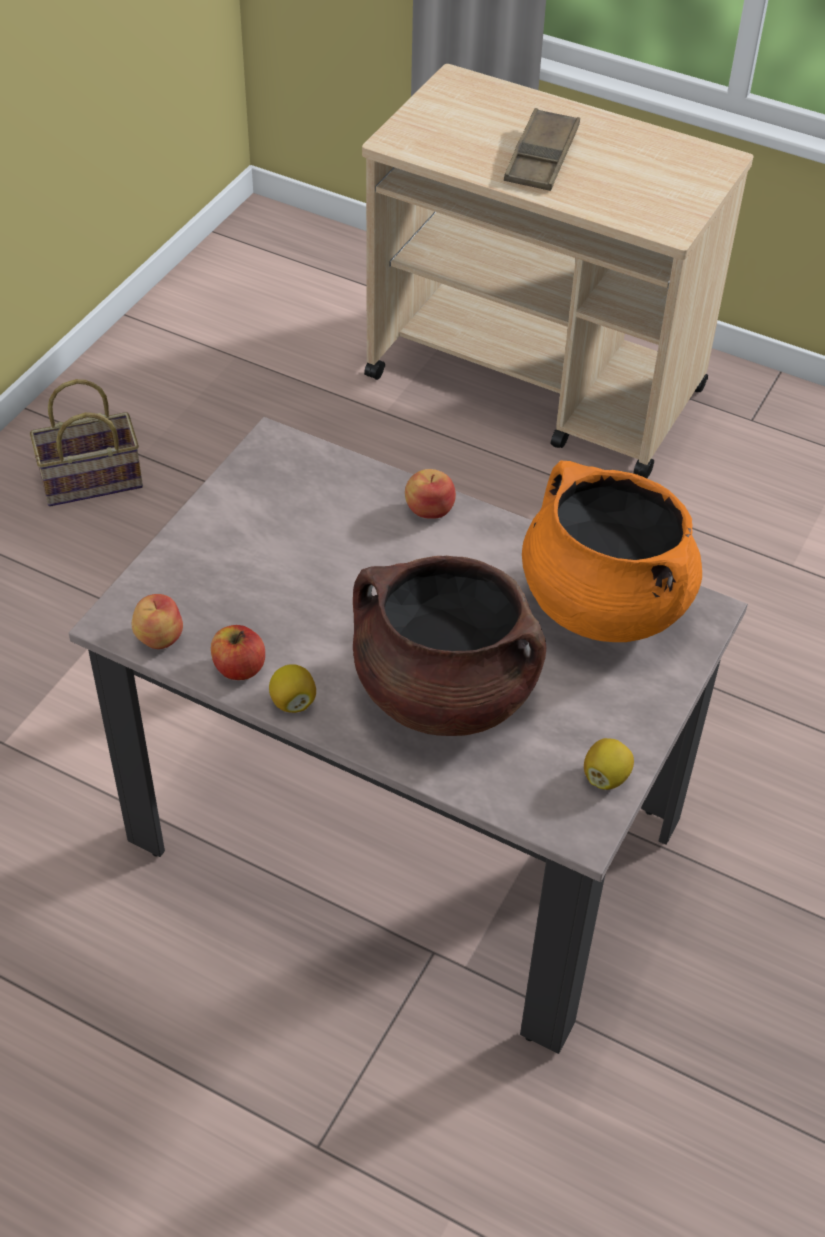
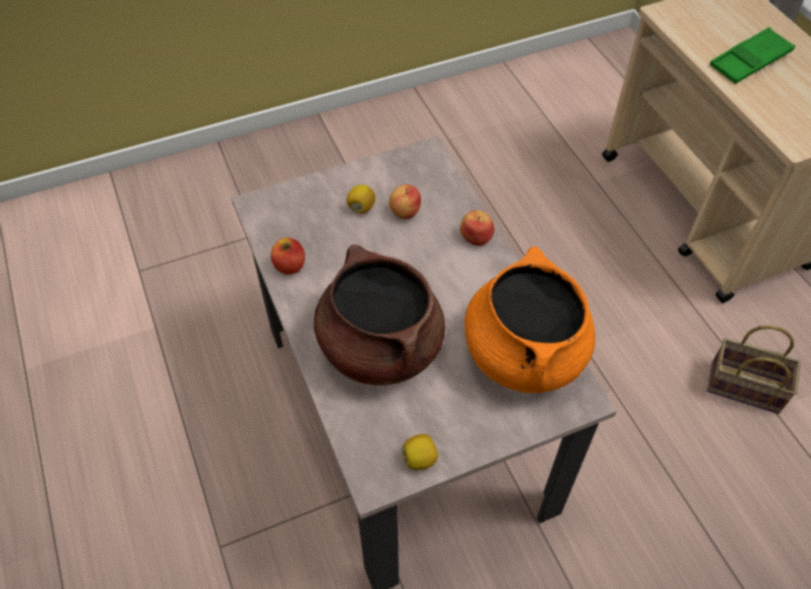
camera: 40 degrees right, 5 degrees up
(89, 482) = (411, 140): basket -> basket (742, 388)
(158, 637) = (268, 225): apple -> apple (405, 211)
(292, 701) = (297, 301): lemon -> lemon (361, 207)
(541, 158) = (749, 61): brown tray -> green tray

